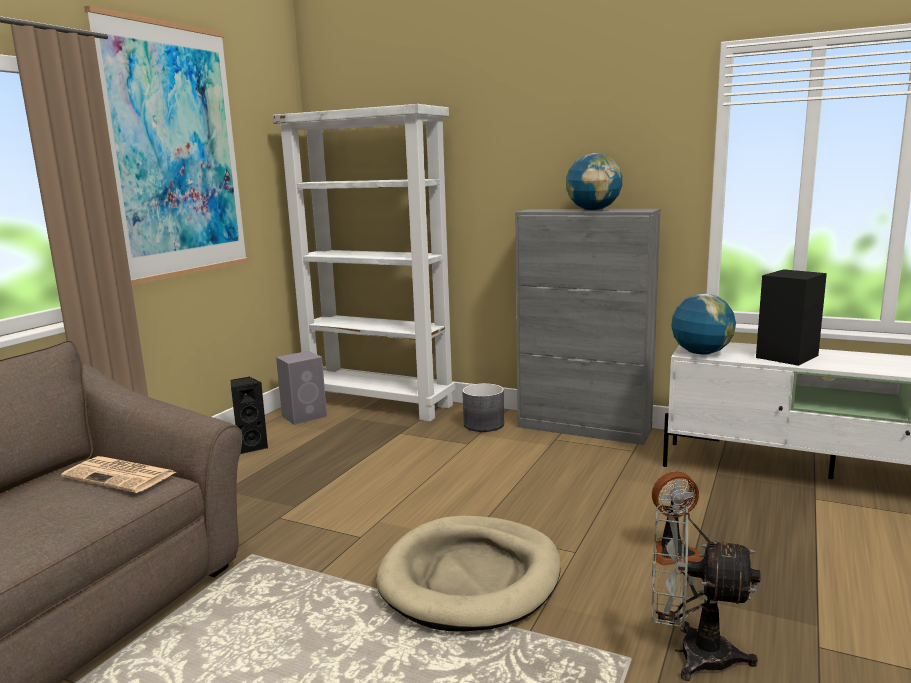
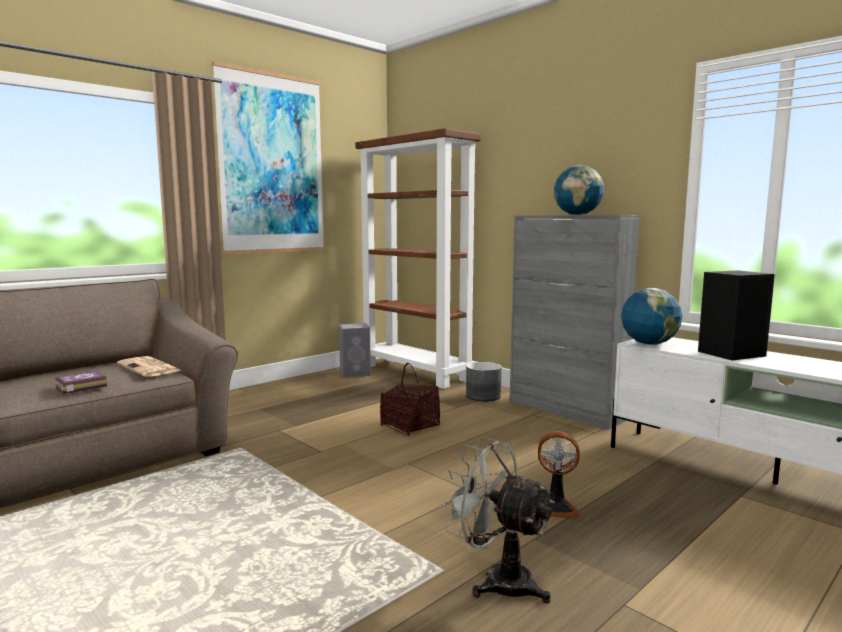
camera: 20 degrees right, 5 degrees down
(53, 529) = (79, 387): none -> book
(251, 447) = (301, 386): black speaker -> none
(380, 404) = (416, 373): white bookcase -> brown bookcase
(436, 480) = (410, 426): none -> basket
(471, 578) = (373, 491): beige dog bed -> none

